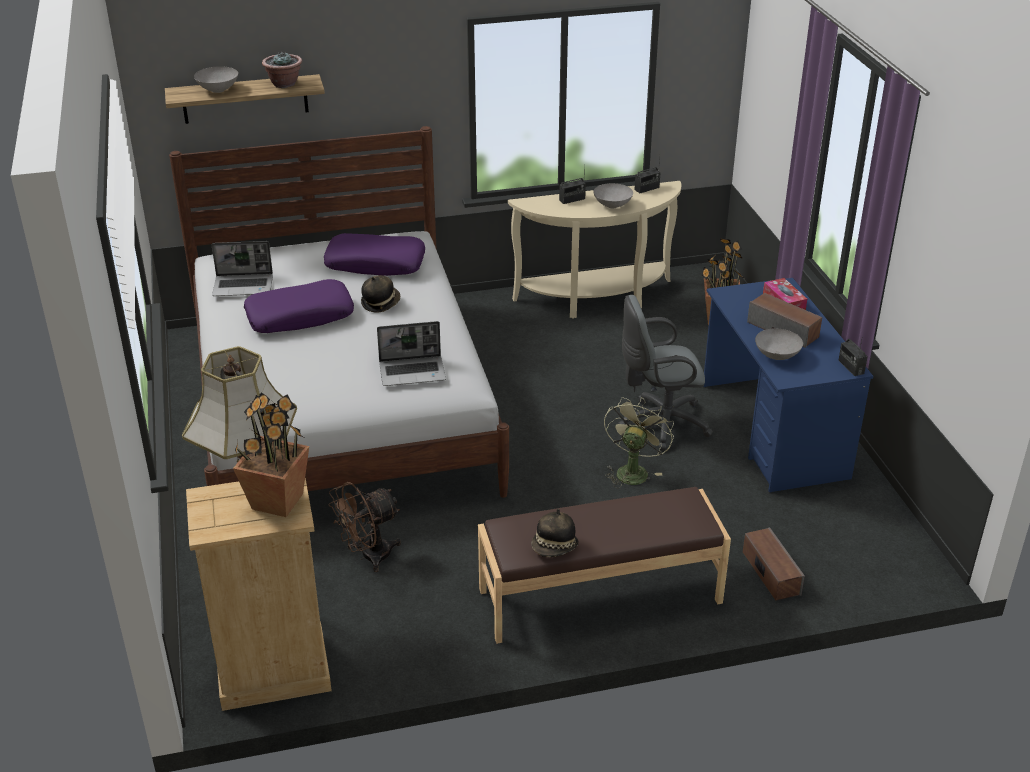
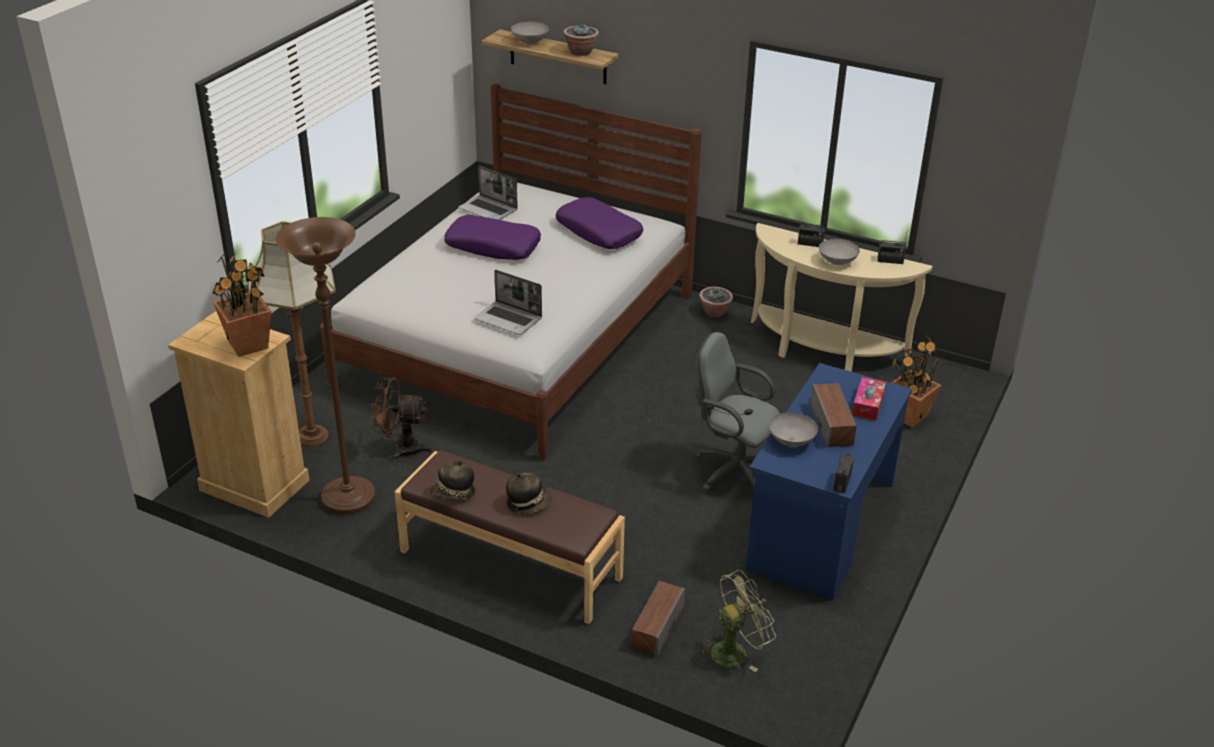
camera: 40 degrees right, 0 degrees up
(380, 303) = (559, 261): hat -> hat (528, 502)
(383, 627) = (348, 498): none -> brown floor lamp
(475, 306) = (715, 313): none -> potted plant
(633, 470) = (661, 493): green fan -> green fan (735, 651)

